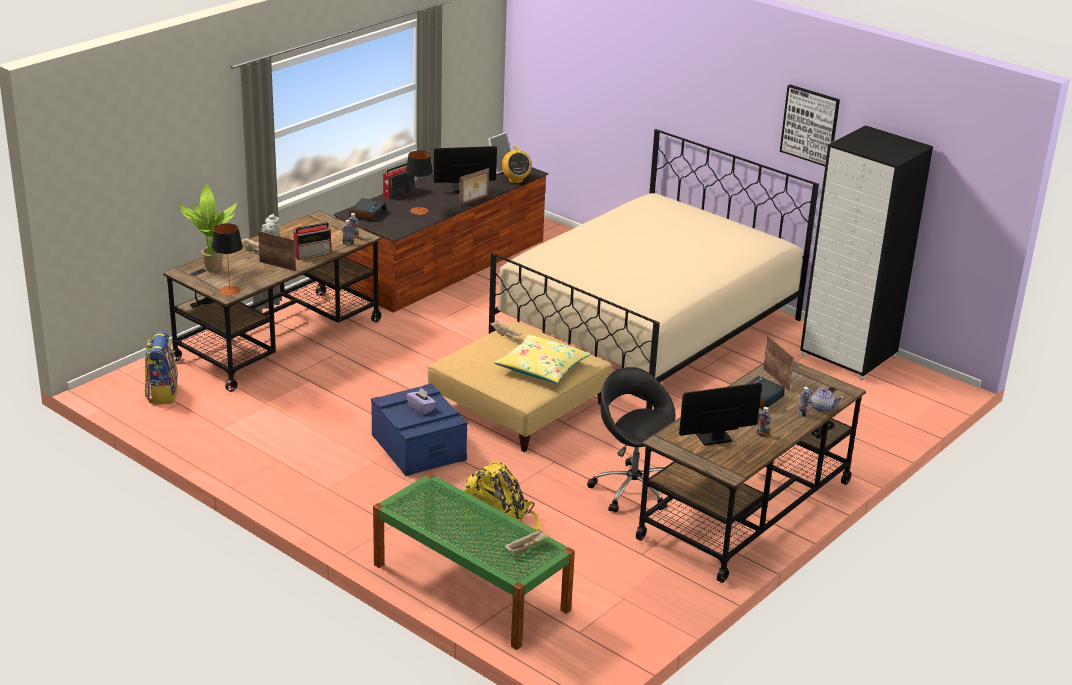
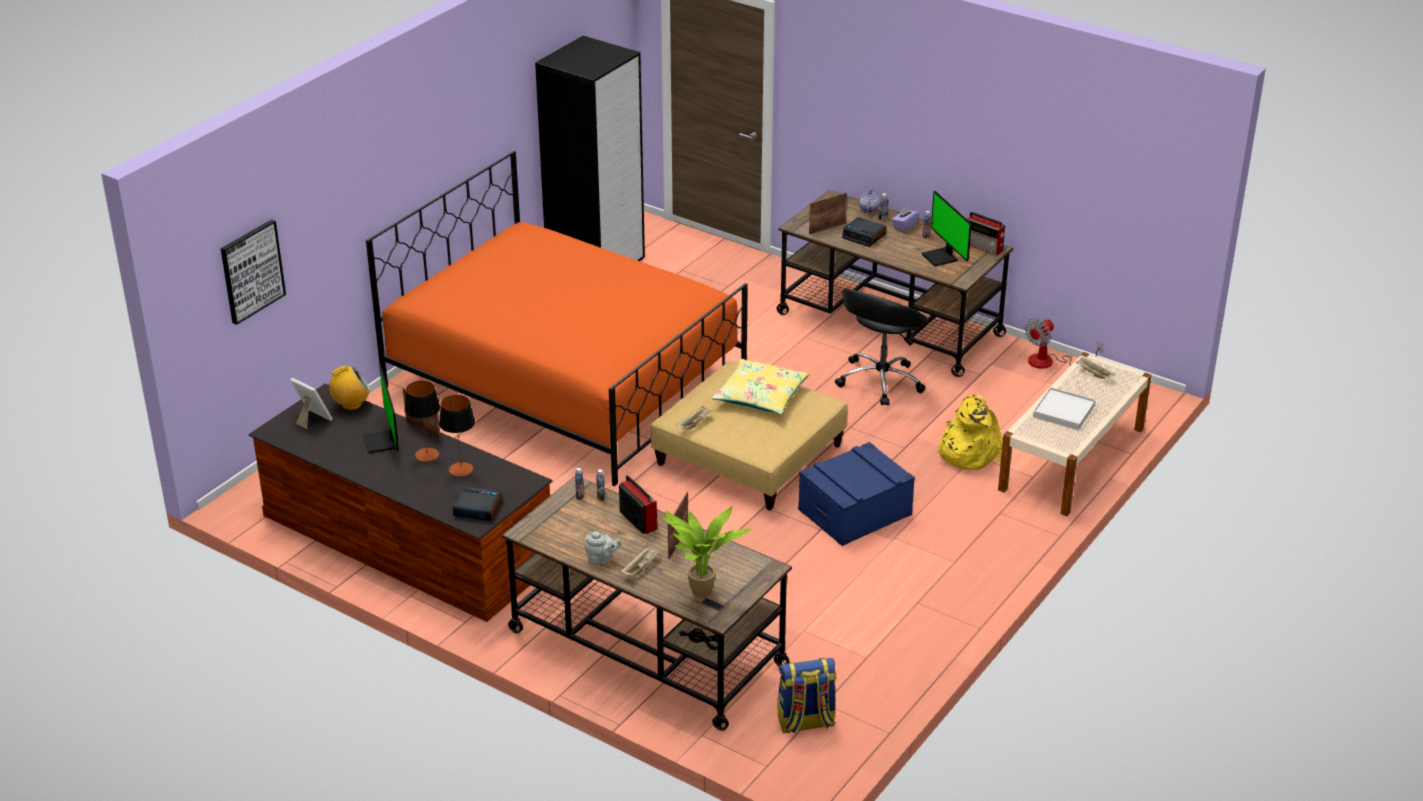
camera: 95 degrees left, 5 degrees up
(230, 291) = (756, 568): table lamp -> table lamp (427, 454)
(398, 194) = (407, 492): radio -> radio (984, 247)
(421, 408) = (853, 472): purple tissue box -> purple tissue box (905, 226)
(459, 514) = (1063, 411): none -> white tray
(470, 587) = (1072, 459): green bench -> beige bench
(648, 330) = (564, 382): beige bed -> orange bed
(663, 608) = (1050, 362): none -> fan
(810, 125) = (492, 103): picture -> picture (251, 271)

